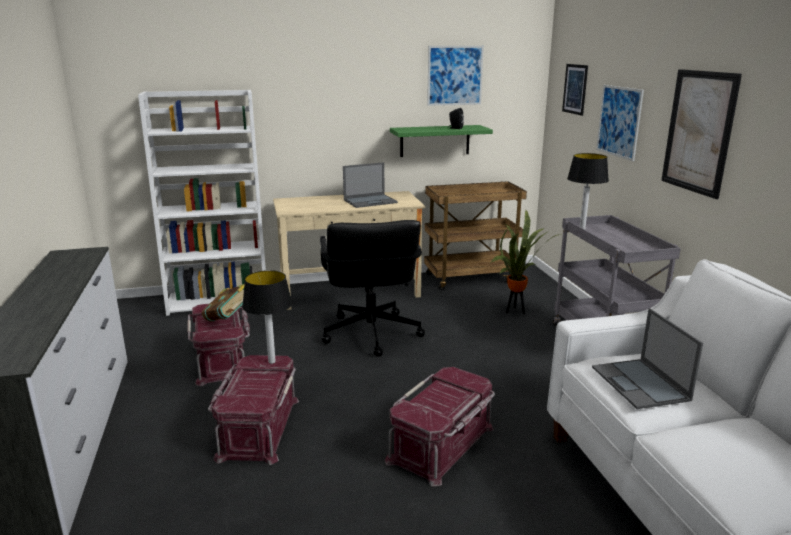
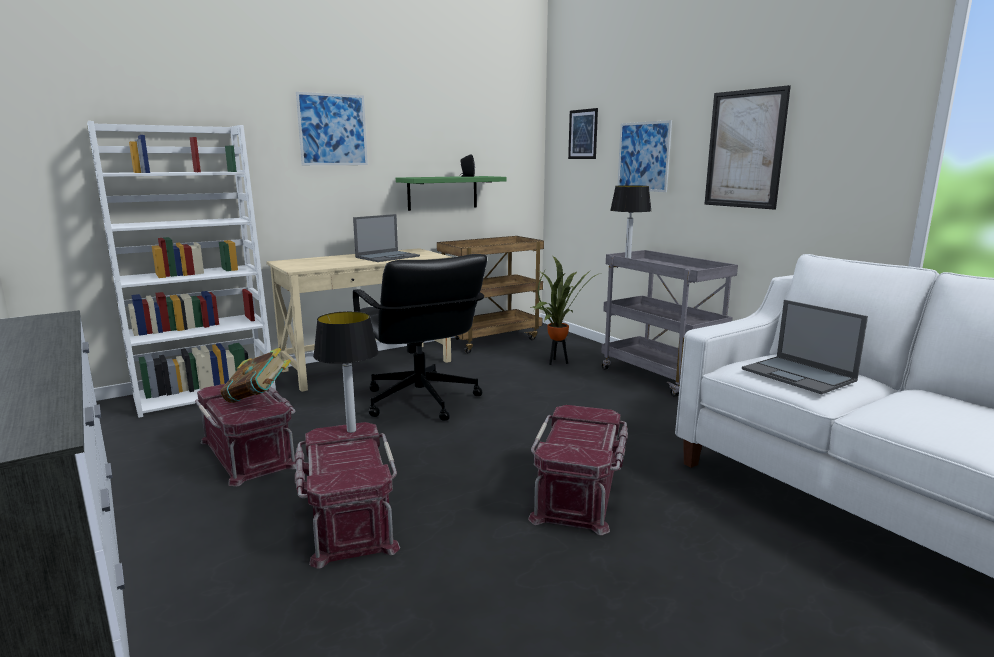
camera: 20 degrees left, 5 degrees down
(455, 75) = (459, 122): picture -> picture (332, 130)

